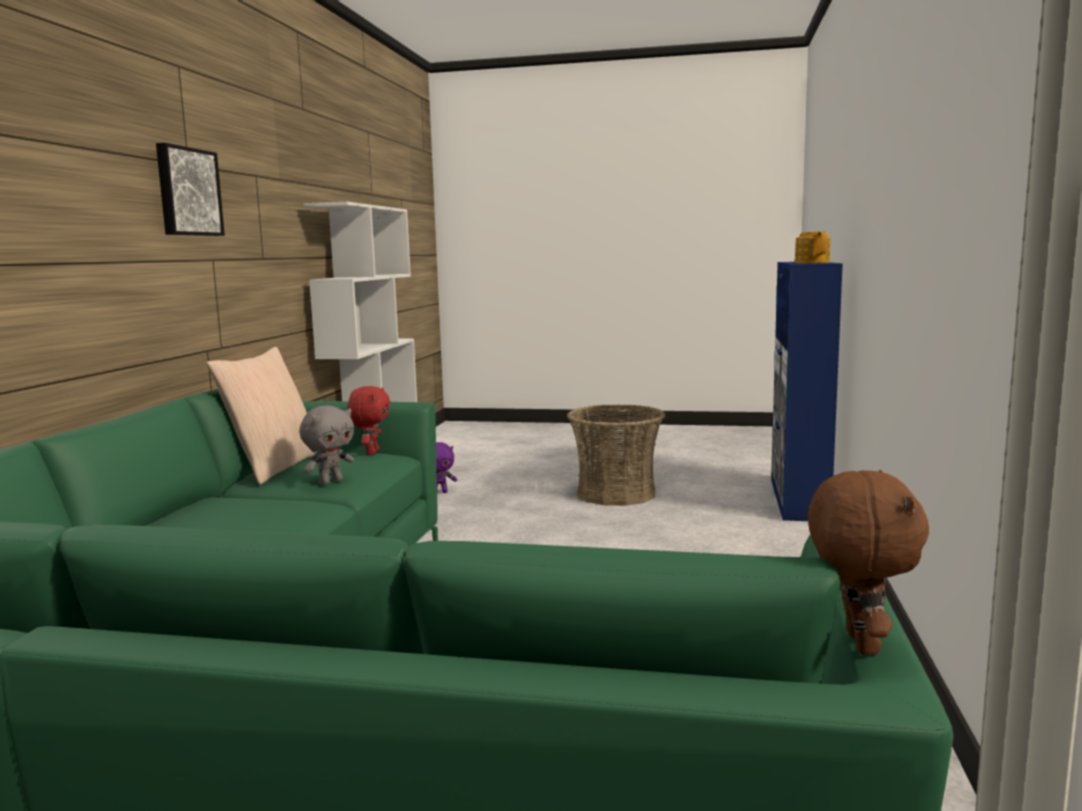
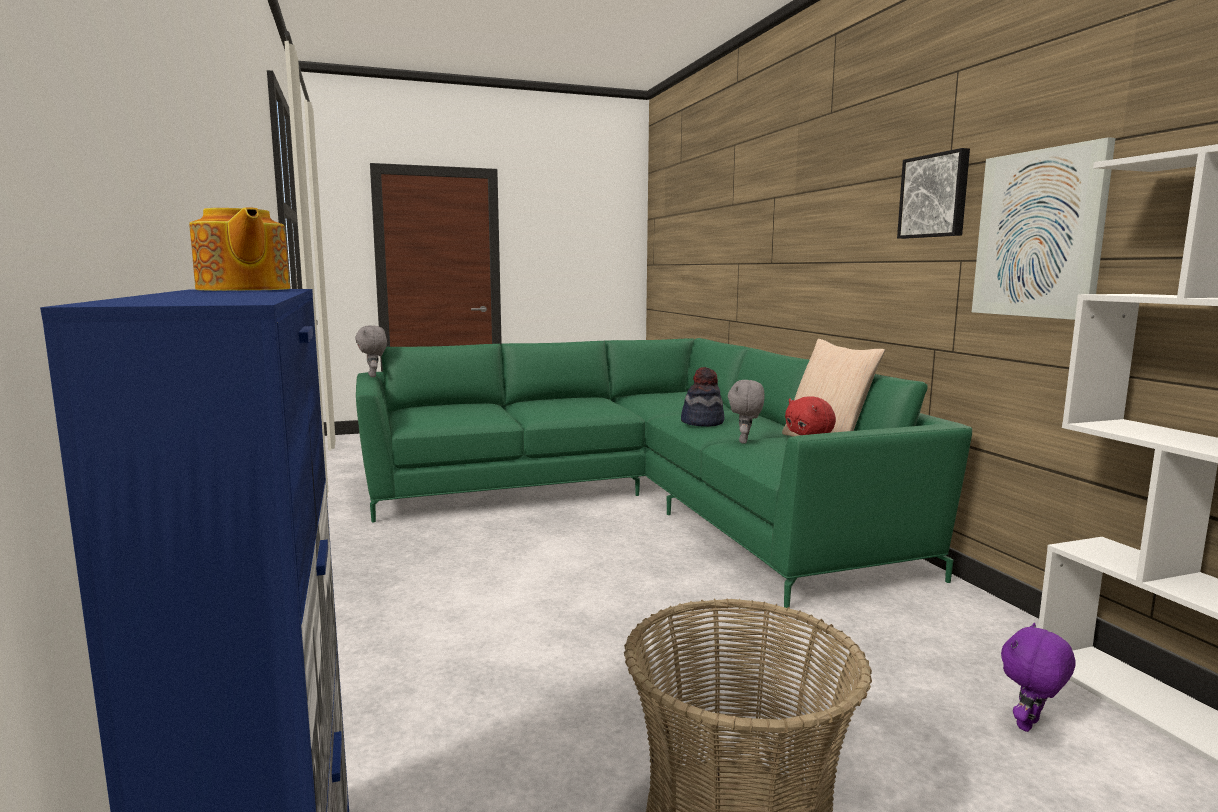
camera: 150 degrees right, 0 degrees up
(261, 239) = (1039, 234): none -> picture
(274, 518) = (702, 422): none -> hat
(857, 643) = (373, 376): brown plush toy -> grey plush toy

